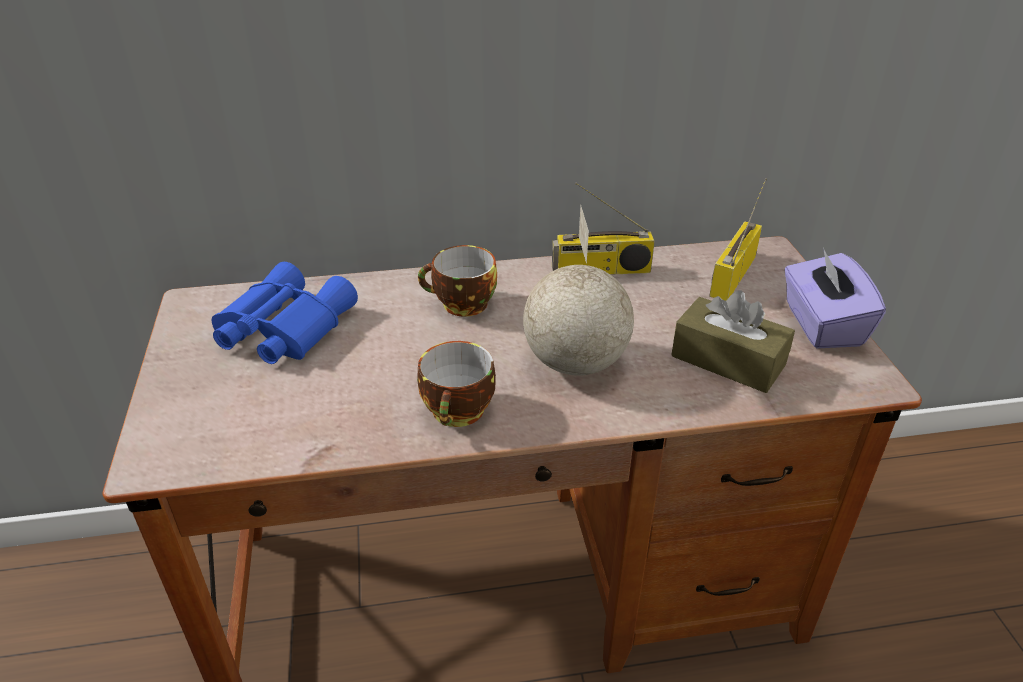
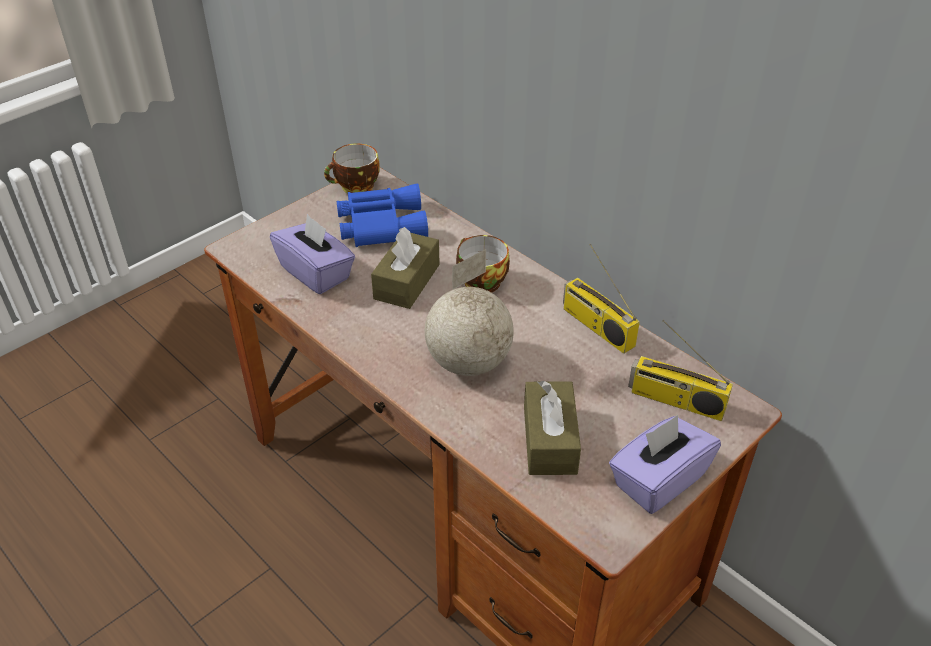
camera: 55 degrees right, 5 degrees up
(299, 411) = (316, 273): none -> purple tissue box
(403, 350) = (407, 281): none -> brown tissue box
(459, 412) = (371, 334): cup -> cup (355, 187)
(732, 274) = (675, 401): radio -> radio turned 150 degrees counterclockwise

